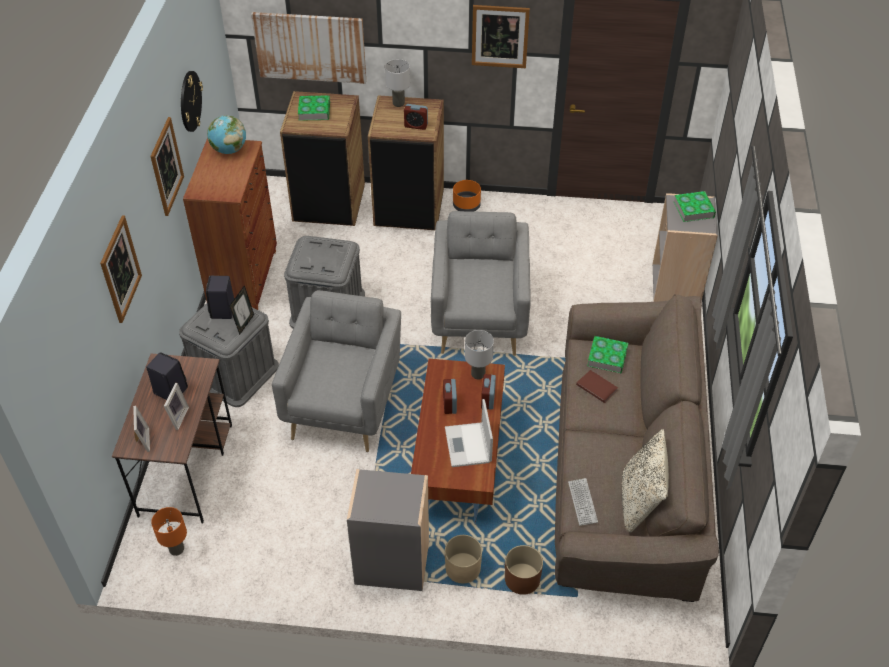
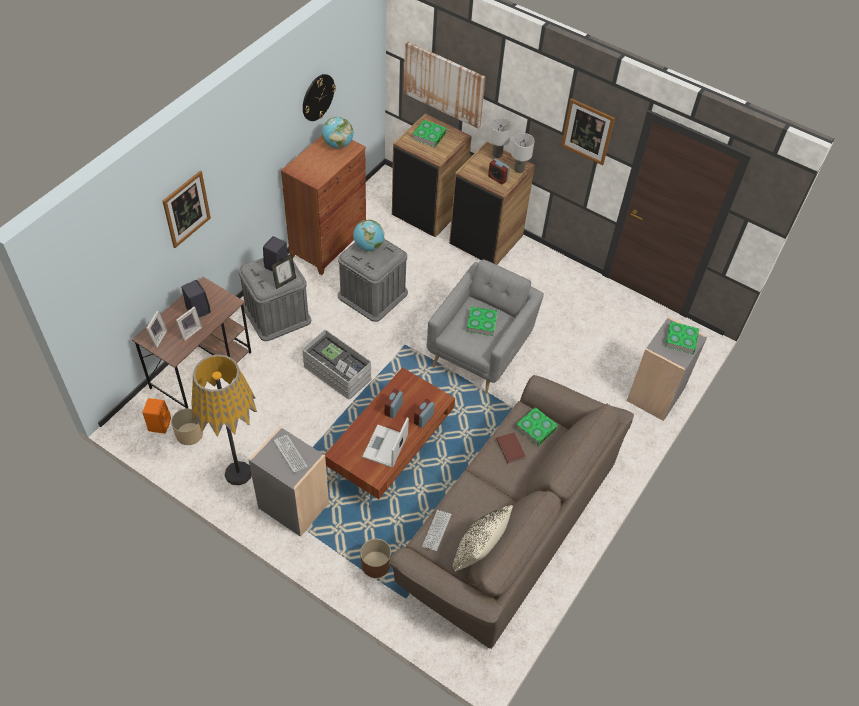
camera: 25 degrees right, 5 degrees up
(166, 166) = (270, 142): picture -> none
(176, 549) = (159, 424): orange table lamp -> orange speaker
(306, 558) = (238, 473): none -> floor lamp
(312, 251) = (368, 246): none -> globe
(344, 403) = (338, 372): grey armchair -> grey storage box
(389, 491) = (290, 454): none -> keyboard
(462, 568) = (339, 534): beige planter -> beige planter (189, 434)
(466, 205) = (531, 256): orange planter -> none
(478, 374) = (430, 396): white table lamp -> white table lamp (519, 170)
(481, 279) = (481, 323): none -> book

